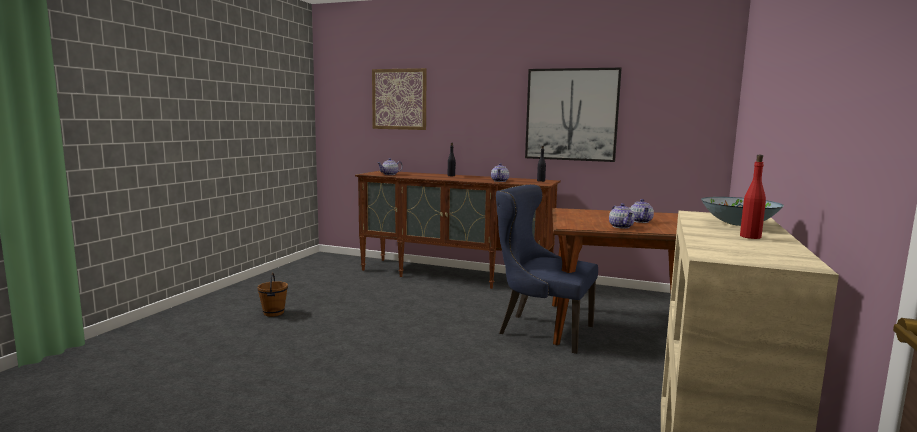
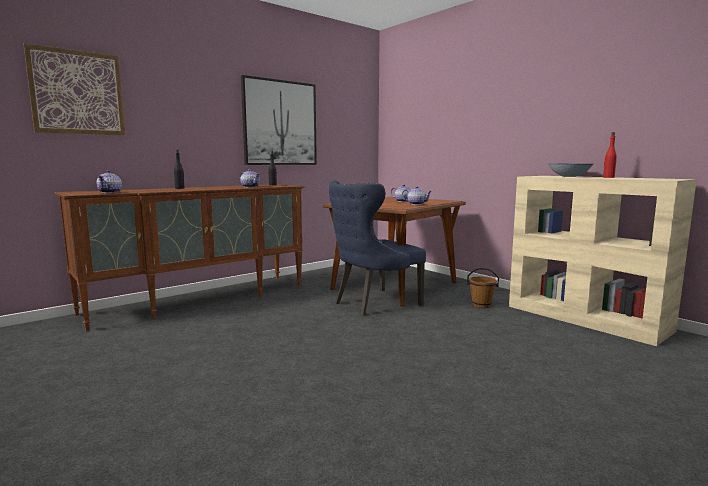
camera: 60 degrees left, 0 degrees up
(274, 313) = (135, 407): brown bucket -> brown bucket (481, 305)

